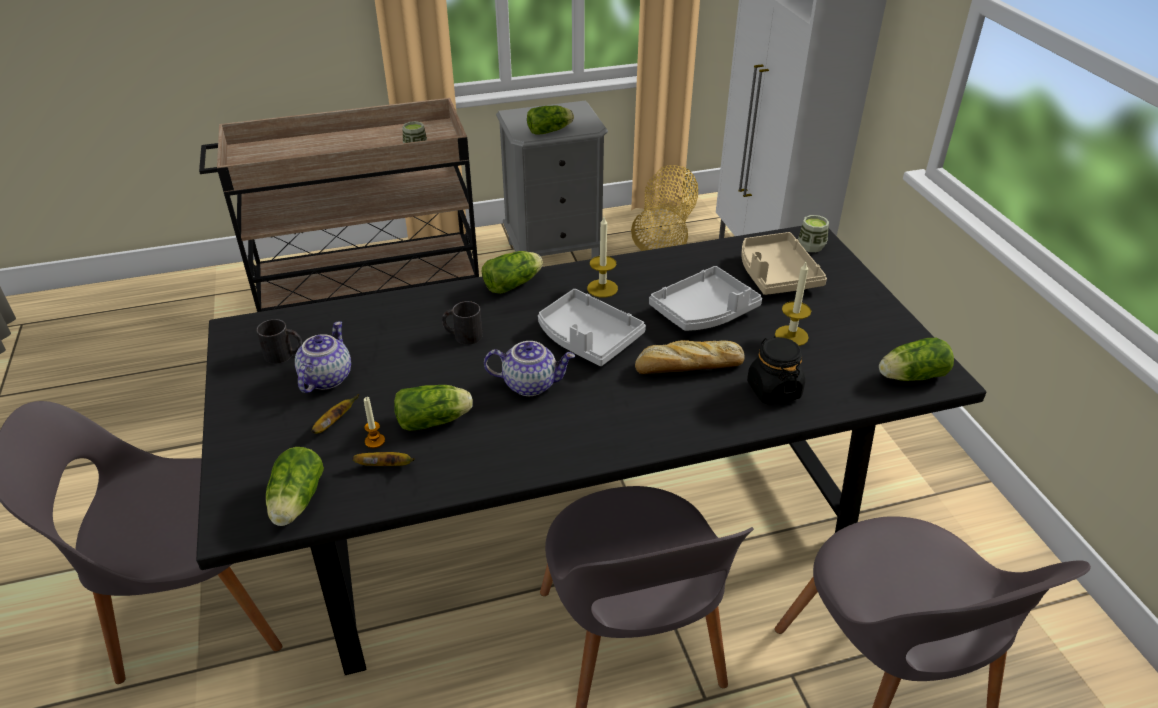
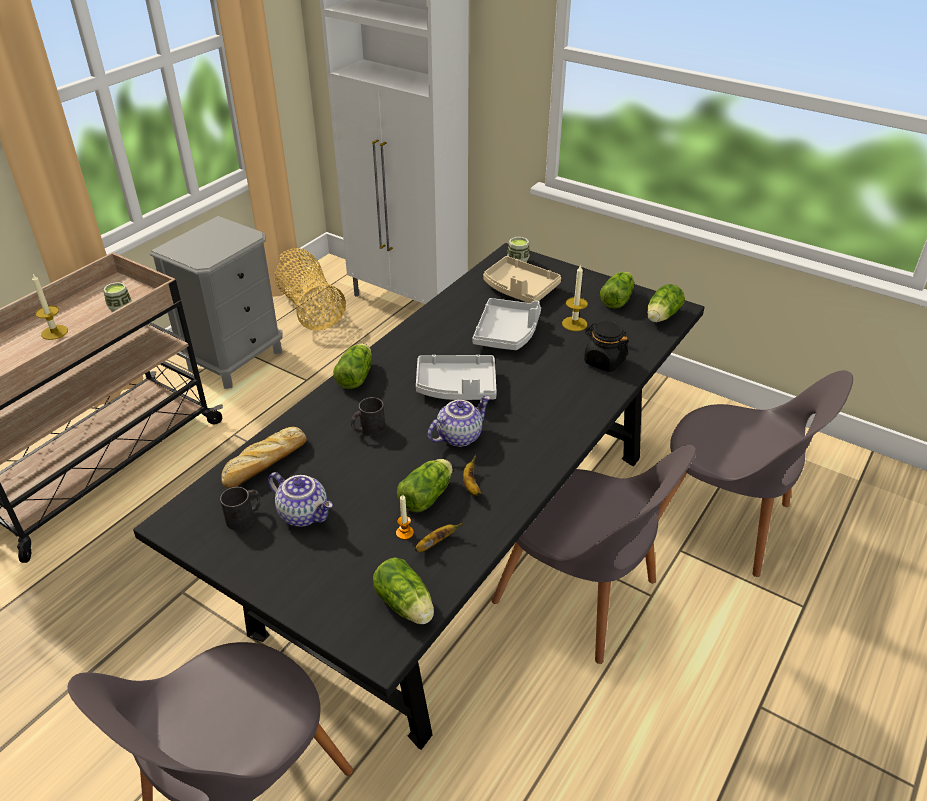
camera: 40 degrees left, 0 degrees up
(325, 377) = (304, 514): teapot -> teapot turned 150 degrees clockwise
(334, 423) = (357, 539): banana -> banana (471, 485)
(551, 130) = (221, 250): lettuce -> lettuce (618, 299)
(602, 288) = (423, 349): candle -> candle (54, 332)
(687, 366) = (540, 373): bread -> bread (264, 464)

